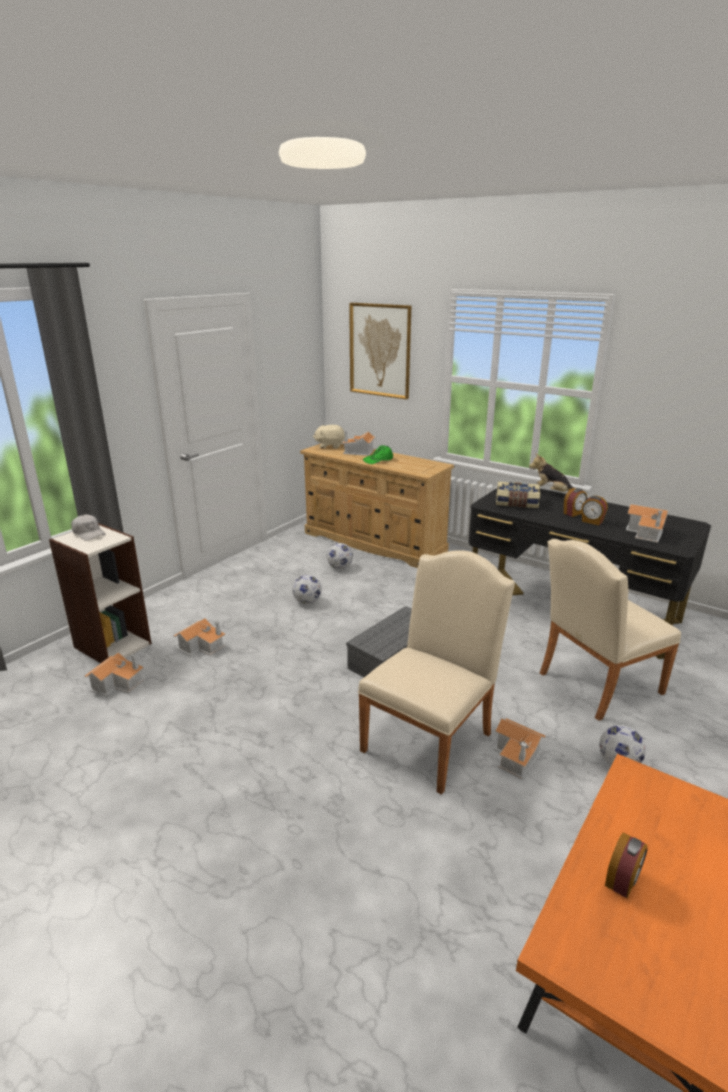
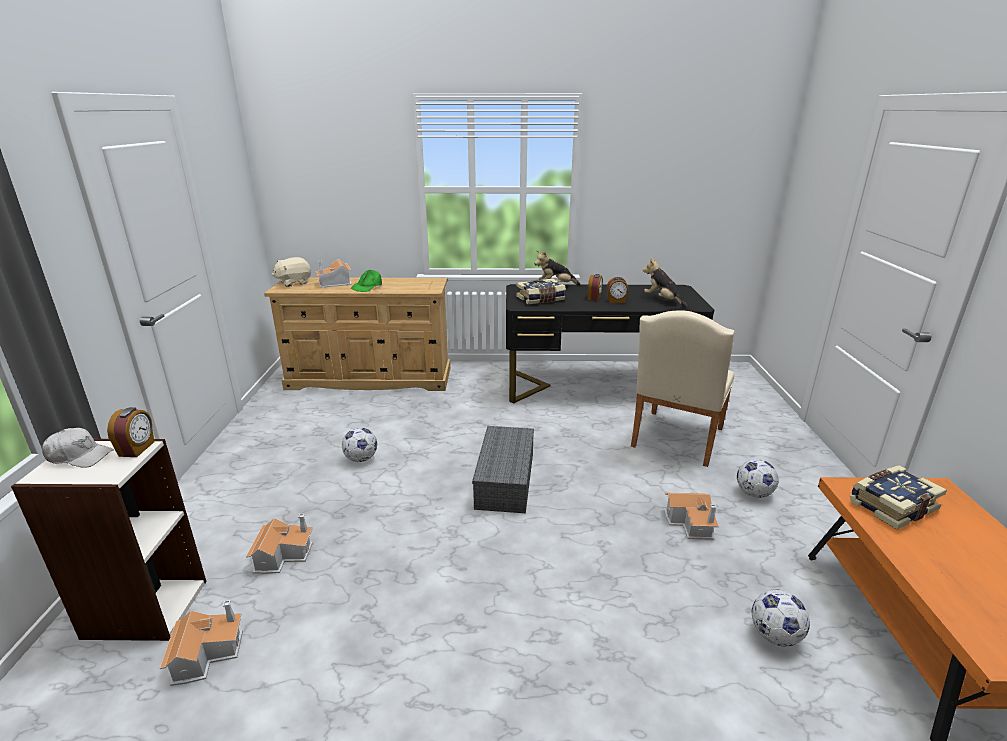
camera: 35 degrees left, 0 degrees up
(340, 567) = (360, 413): football -> football (775, 636)
(380, 350) = (332, 167): picture -> none
(432, 737) = (614, 538): beige chair -> none
(622, 880) = (948, 571): alarm clock -> alarm clock (137, 449)
(646, 533) = (662, 300): toy house -> plush toy
(656, 808) = (890, 505): none -> book

